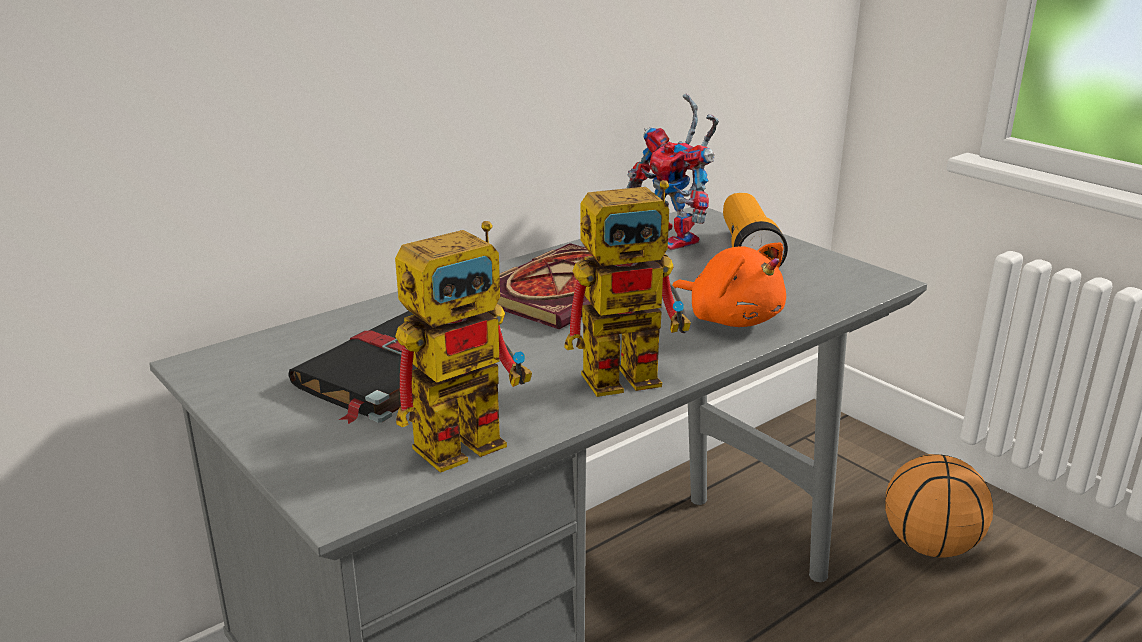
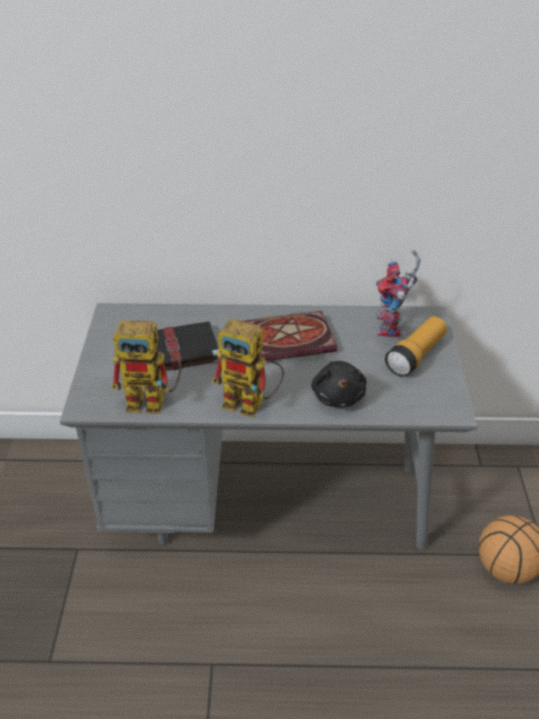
camera: 40 degrees right, 15 degrees up
(731, 319) = (338, 396): orange plush toy -> black plush toy

